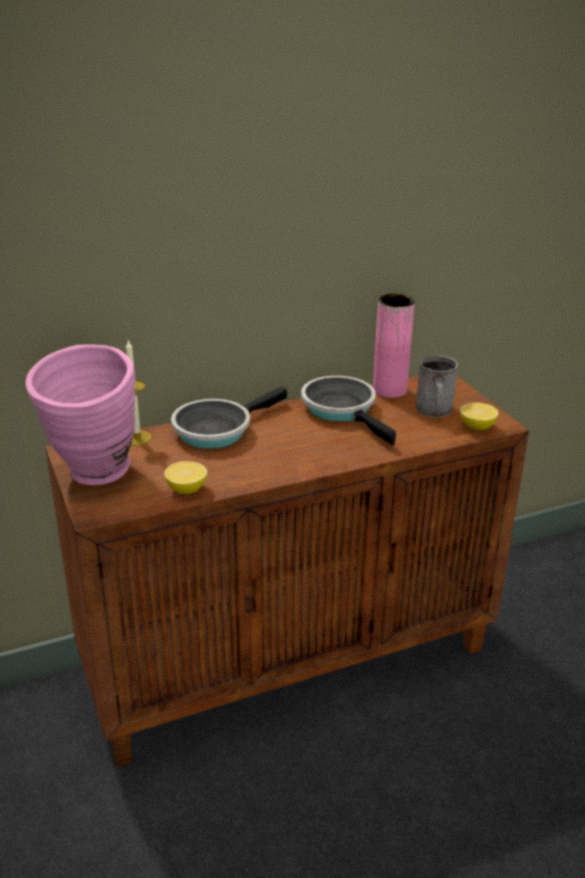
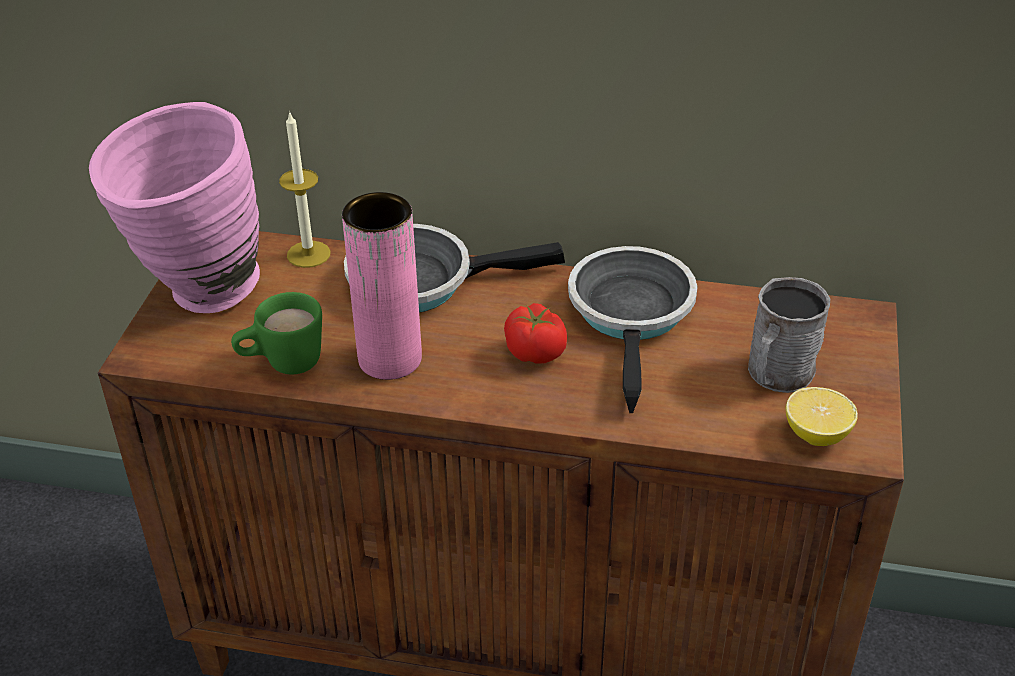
camera: 35 degrees right, 10 degrees up
(186, 489) = (282, 364): lemon -> green mug
(315, 439) = (535, 353): none -> tomato
(389, 390) = (746, 307): pink vase -> pink vase (390, 359)

